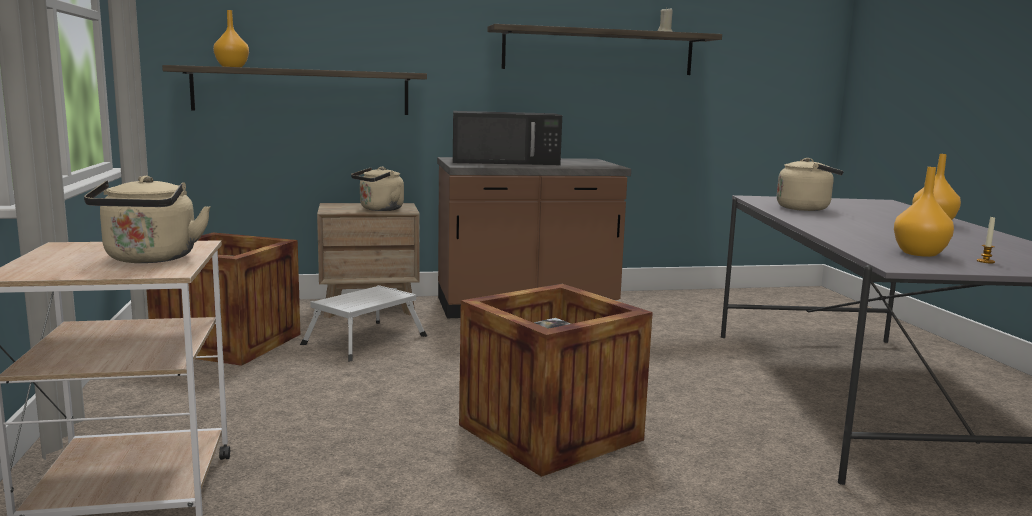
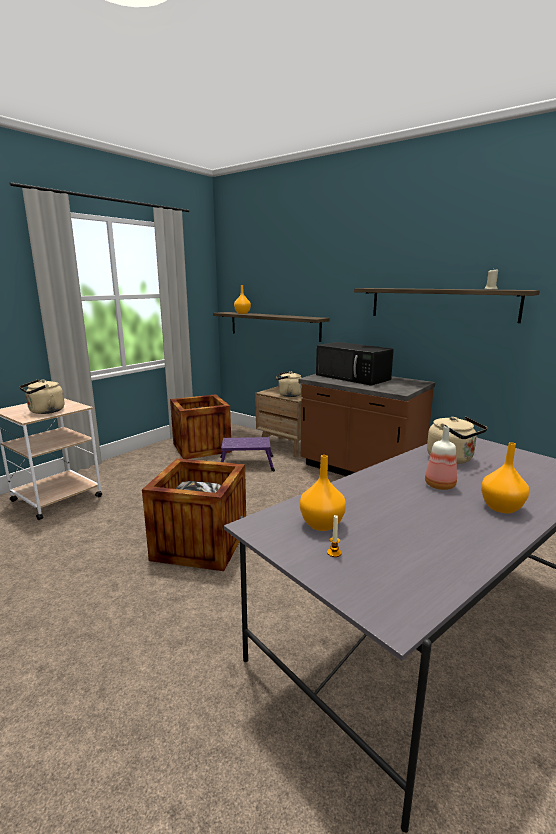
camera: 50 degrees right, 5 degrees up
(365, 340) = (247, 463): white step ladder -> purple step ladder
(867, 221) = (441, 486): none -> bottle

